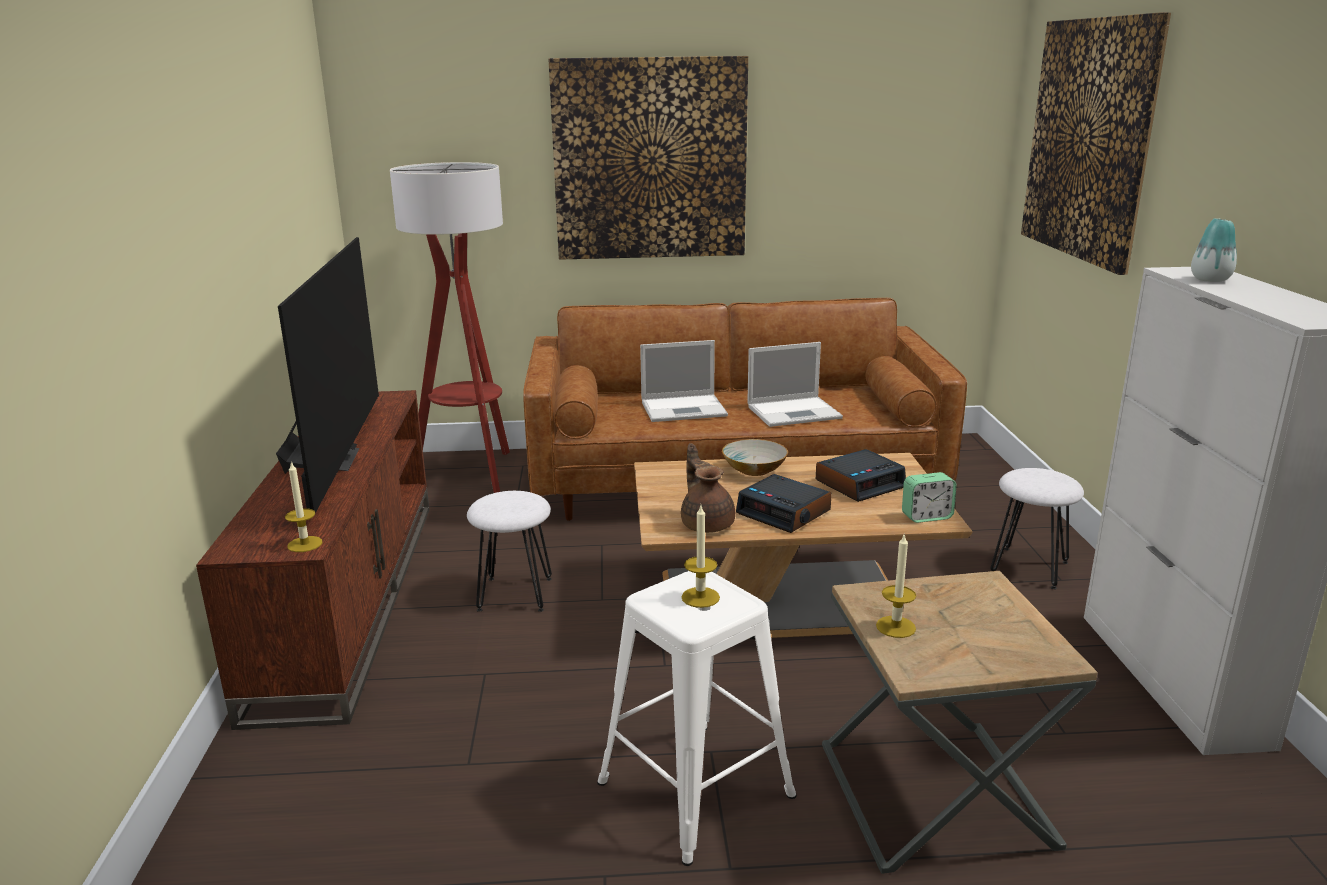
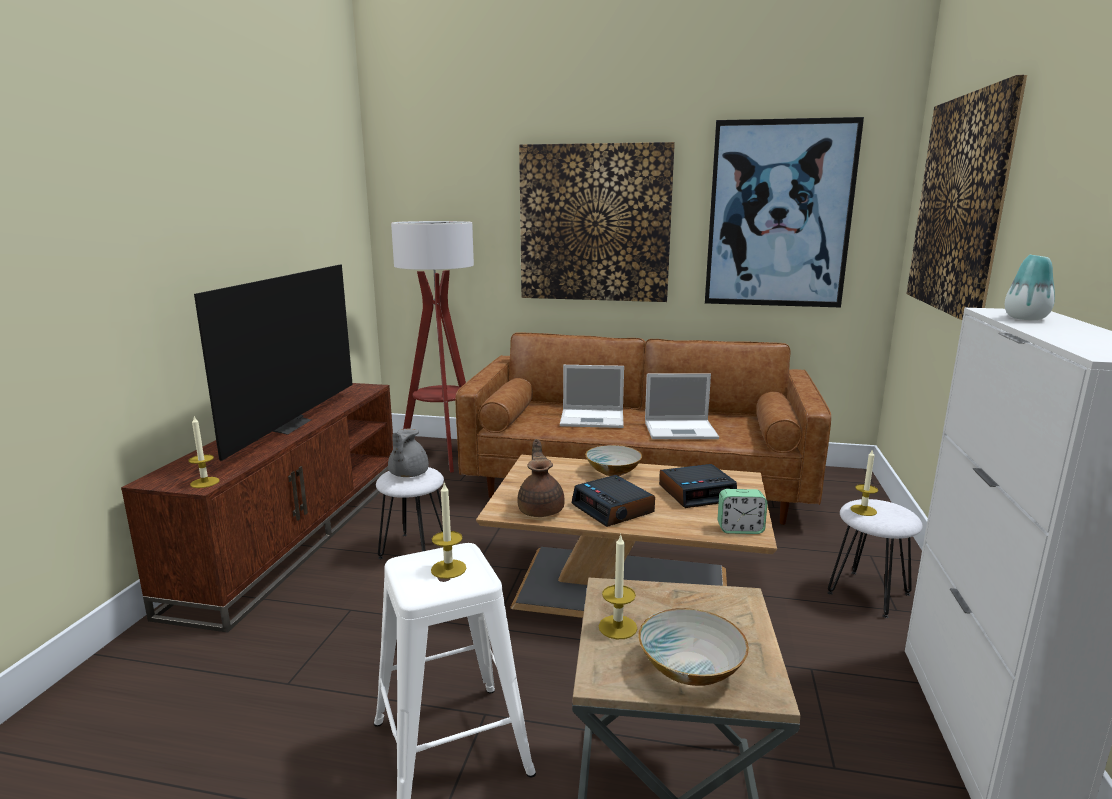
camera: 15 degrees right, 5 degrees down
(505, 503) = (407, 474): none -> grey teapot
(872, 144) = (779, 215): none -> picture
(983, 650) = (689, 667): none -> bowl
(1025, 481) = (863, 510): none -> candle

